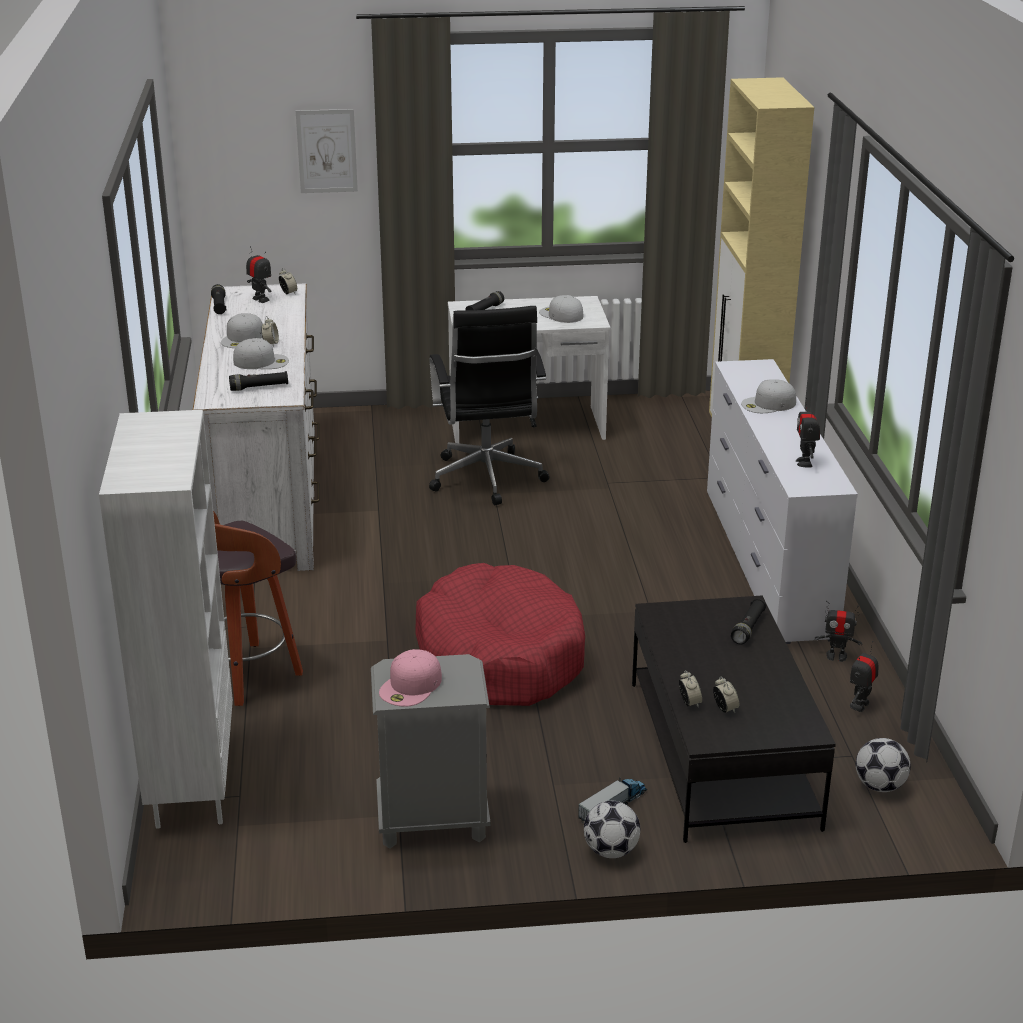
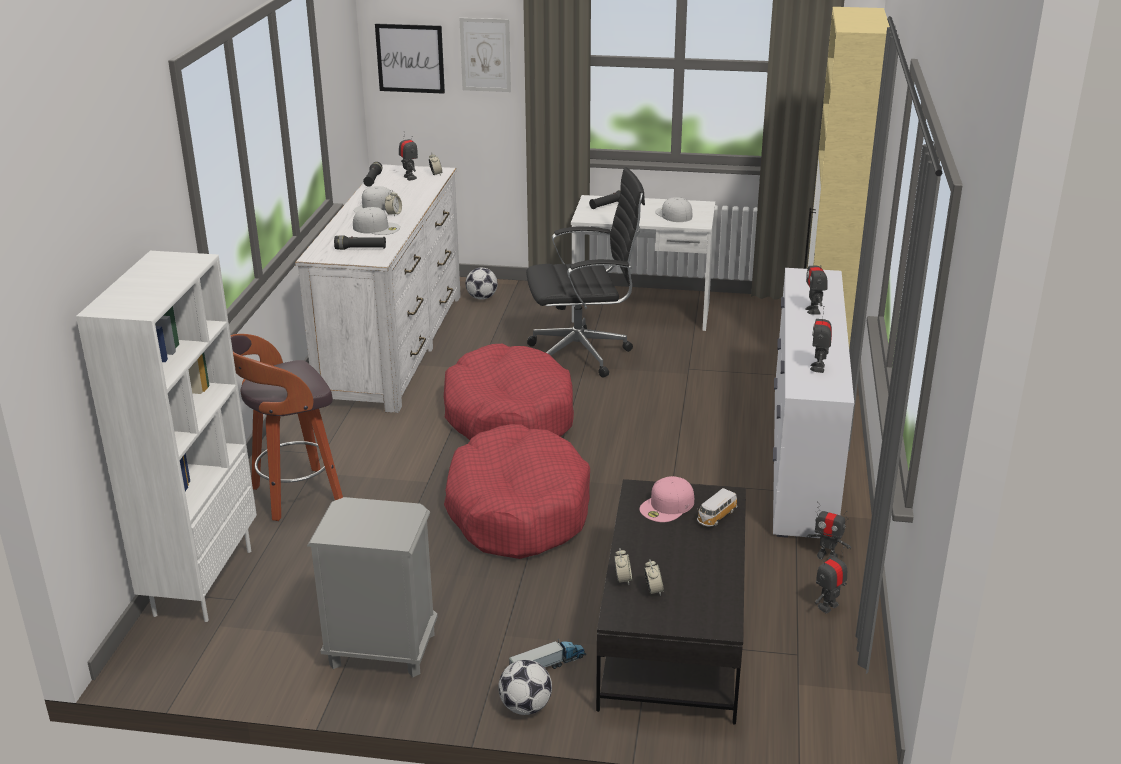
camera: 15 degrees right, 0 degrees up
(237, 160) = (410, 58): none -> picture
(411, 686) = (353, 525): pink cap -> pink cap (667, 506)
(440, 558) = (509, 417): none -> red dog bed
(487, 480) = (584, 354): black office chair -> black office chair turned 105 degrees counterclockwise
(748, 628) = (716, 517): black flashlight -> toy car
(768, 404) = (813, 310): white cap -> toy robot
(880, 786) = (811, 689): football -> football (482, 298)

